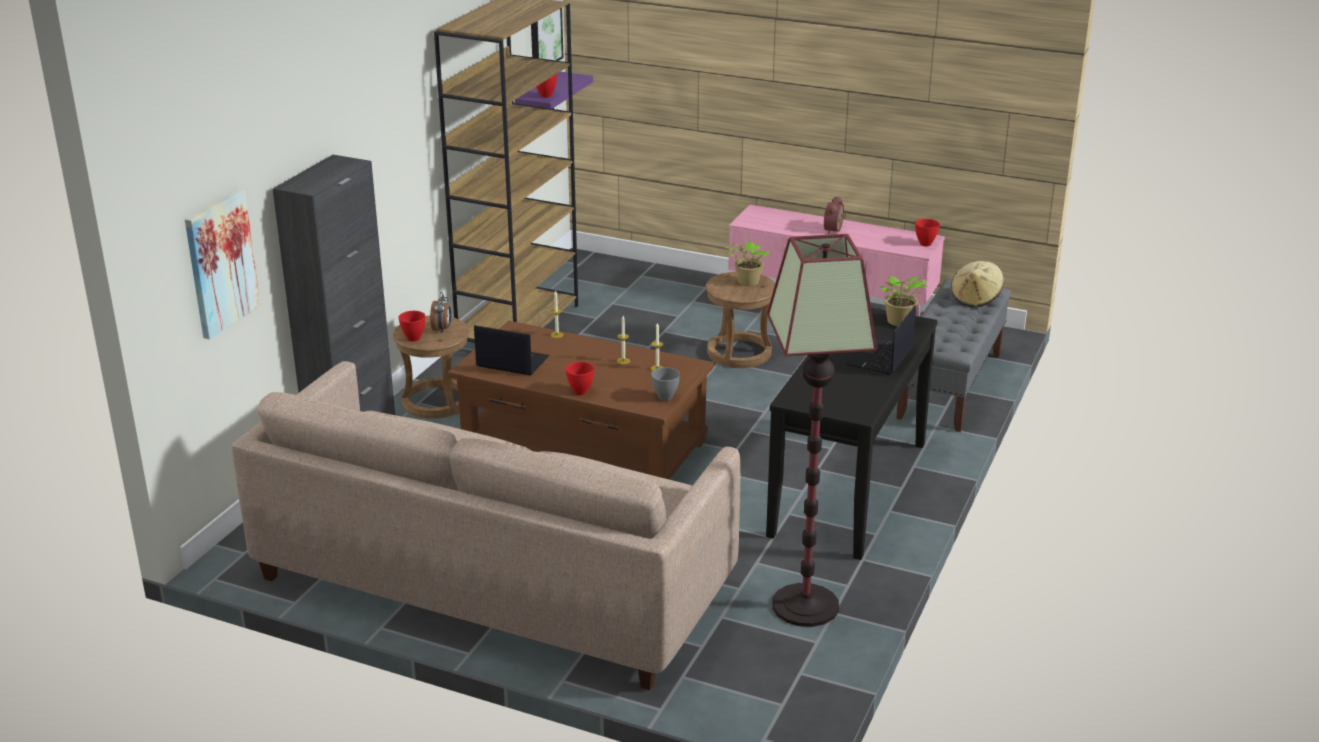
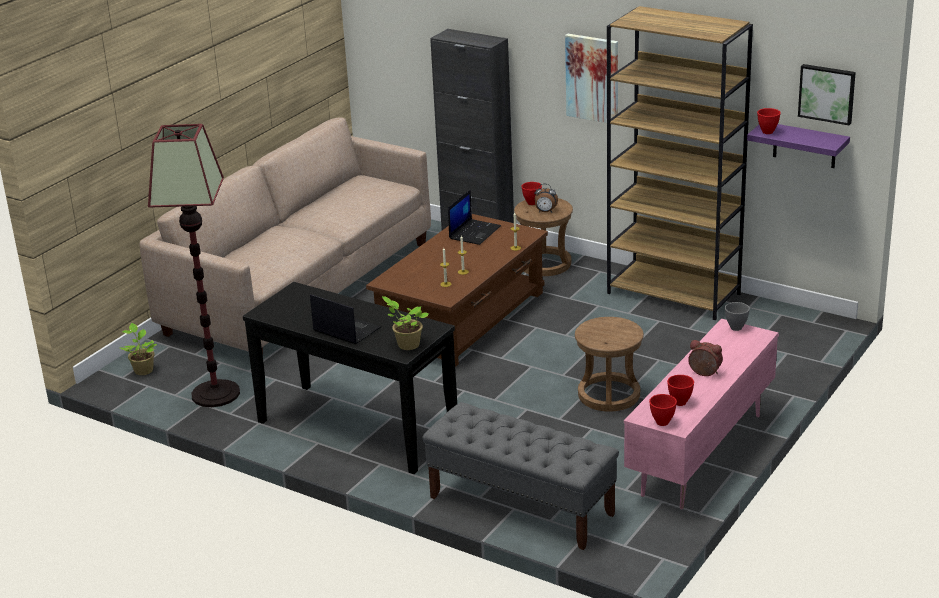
camera: 100 degrees right, 0 degrees up
(221, 263) = (402, 49): picture -> picture (592, 78)
(579, 392) = (418, 255): red bowl -> red bowl (679, 402)
(665, 397) = (398, 285): grey bowl -> grey bowl (736, 327)
(747, 282) = (615, 335): potted plant -> potted plant (143, 370)
(976, 298) = (554, 454): beige hat -> none

